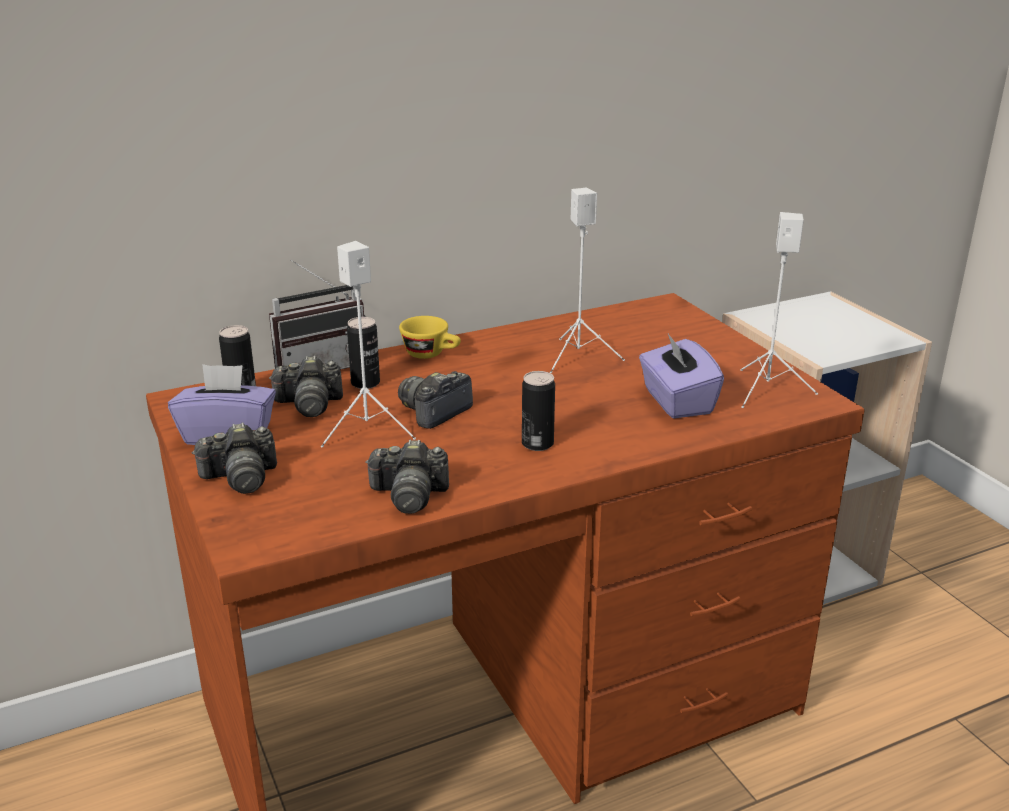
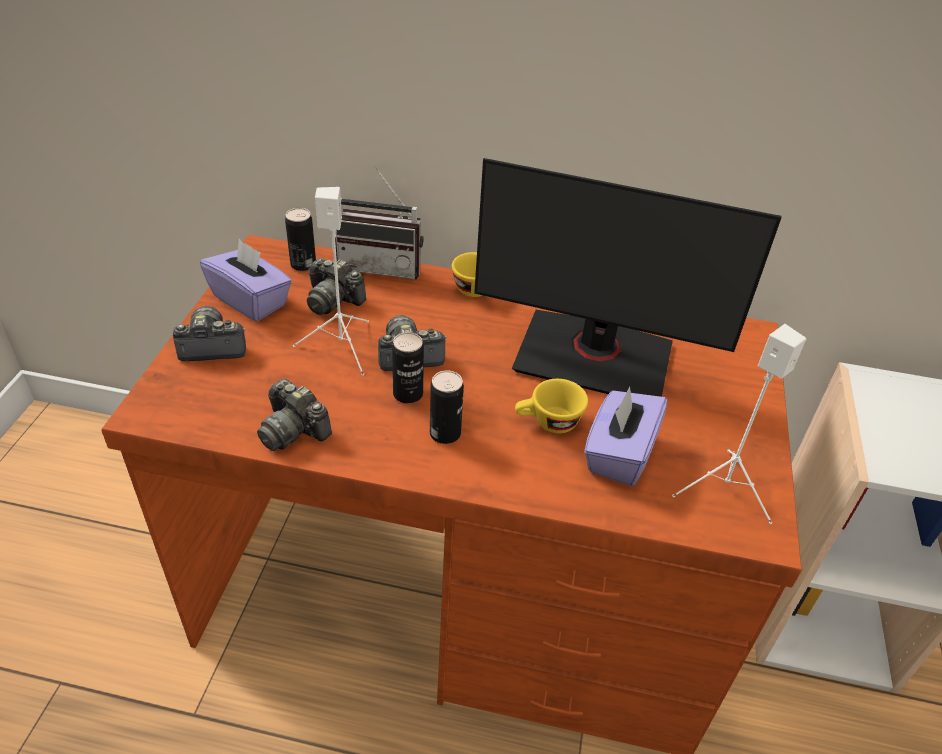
camera: 35 degrees right, 15 degrees up
(240, 478) = (212, 346): camera -> camera turned 150 degrees clockwise
(365, 383) = (394, 298): can -> can (408, 394)
(579, 357) = (594, 356): white speaker -> monitor
(603, 405) = (548, 423): none -> yellow cup

